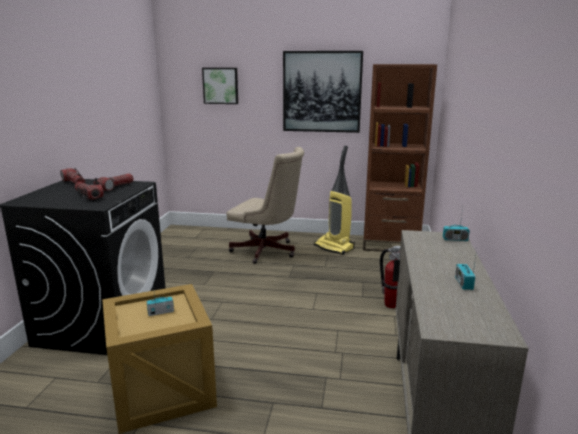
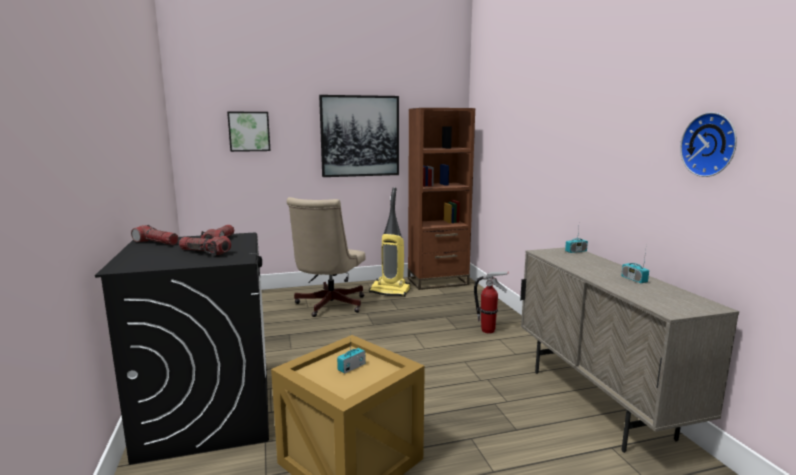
camera: 25 degrees left, 5 degrees down
(267, 252) = (328, 306): beige office chair -> beige office chair turned 105 degrees clockwise
(548, 135) = (711, 144): none -> wall clock

